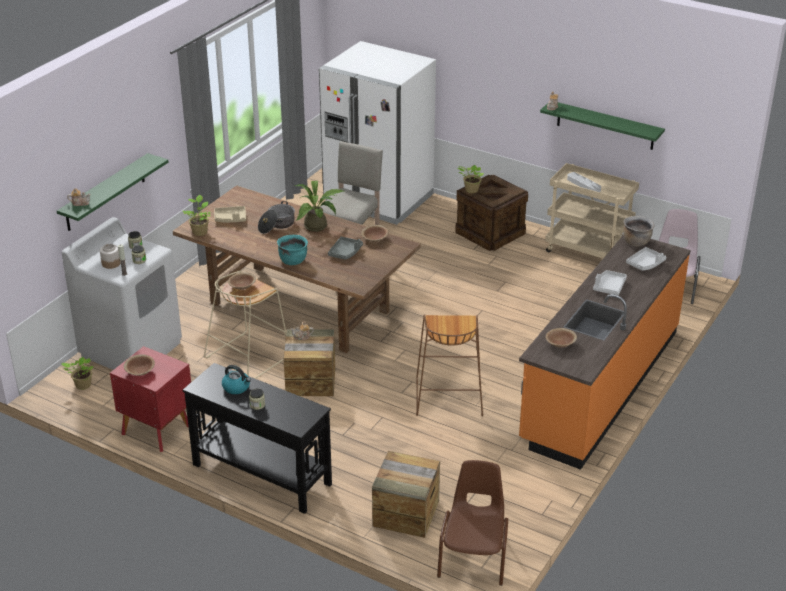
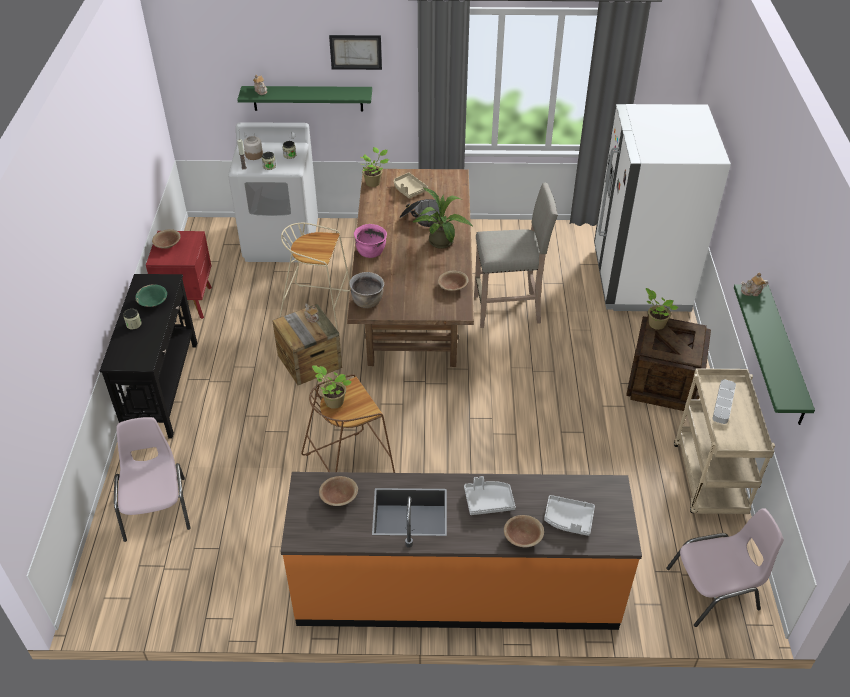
camera: 60 degrees right, 10 degrees up
(82, 385) = (217, 239): potted plant -> potted plant (333, 401)
(133, 125) = (356, 52): none -> picture
(237, 387) = (153, 302): kettle -> green bowl
(242, 286) = (316, 243): brown bowl -> brown bowl (522, 537)
(293, 261) = (371, 252): turquoise cooking pot -> pink cooking pot
(345, 252) = (412, 278): grey tray -> none
(406, 513) = (156, 507): crate -> pink chair
(474, 556) = (117, 585): brown chair -> none
(636, 242) = (611, 493): brown cooking pot -> brown cooking pot (367, 302)

